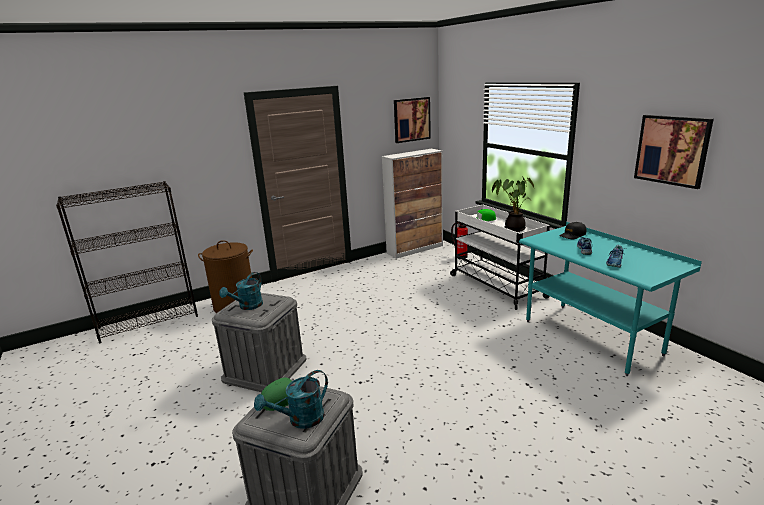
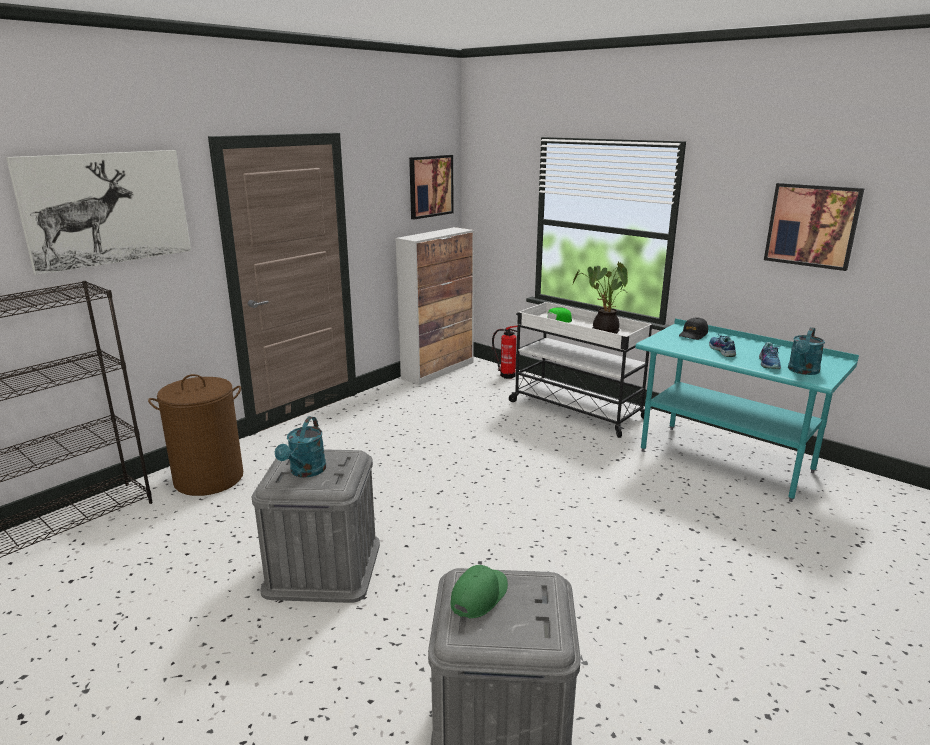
camera: 20 degrees left, 0 degrees up
(178, 138) = (107, 208): none -> picture
(300, 420) = (529, 622): turquoise watering can -> turquoise watering can (802, 371)

